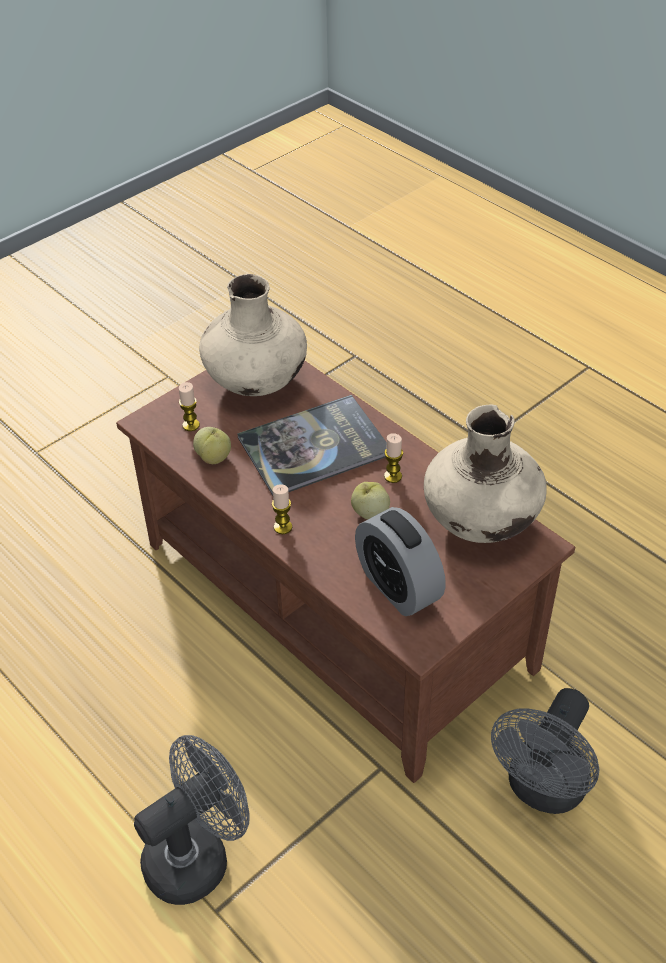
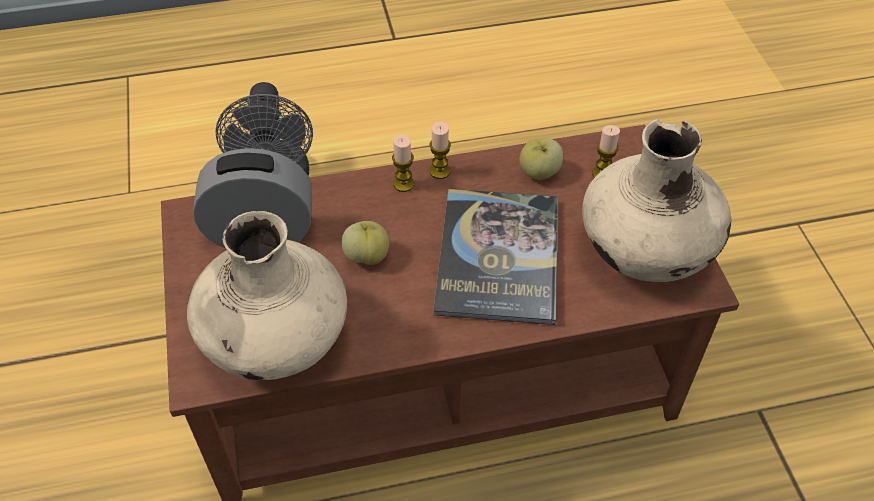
camera: 120 degrees right, 5 degrees up
(393, 476) = (402, 301): candle -> candle (440, 171)
(542, 790) = (121, 426): grey fan -> none

